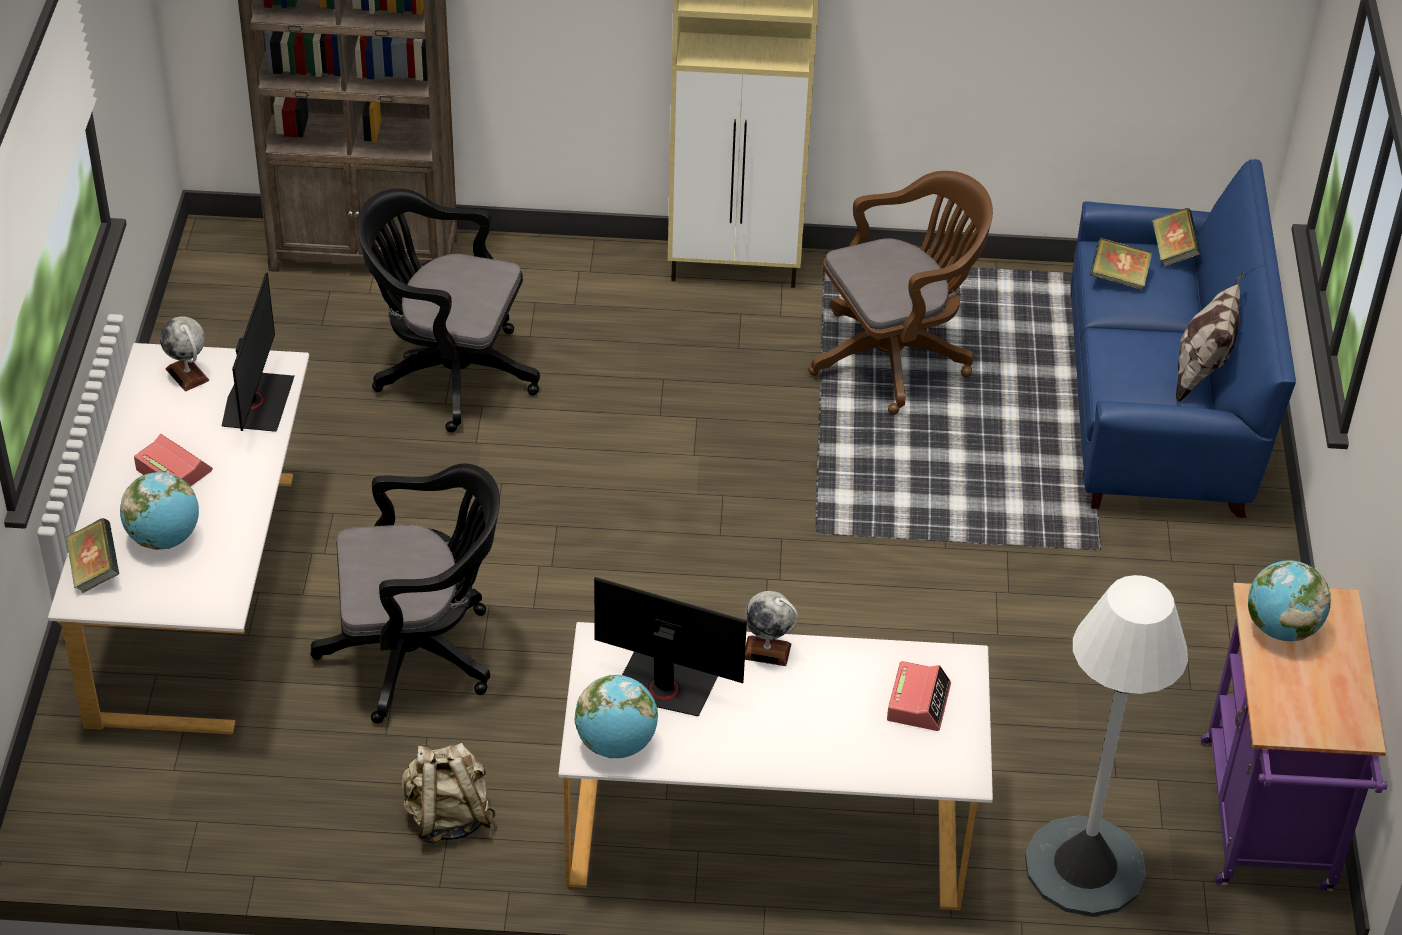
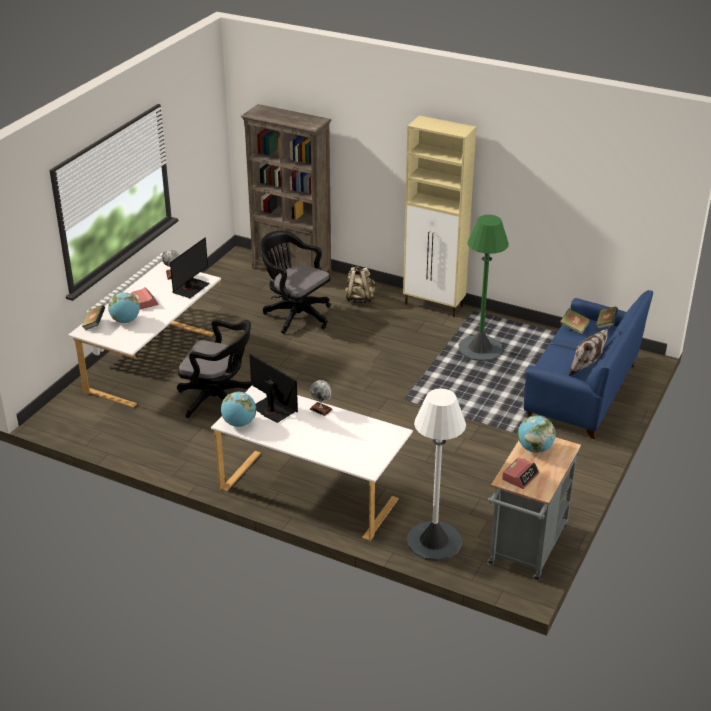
camera: 25 degrees right, 10 degrees down
(447, 817) = (191, 454): beige backpack -> beige backpack (359, 299)
(896, 356) = (480, 349): brown office chair -> green floor lamp
(918, 702) = (369, 441): alarm clock -> alarm clock (520, 476)
(1268, 827) = (526, 550): purple cart -> grey cart

